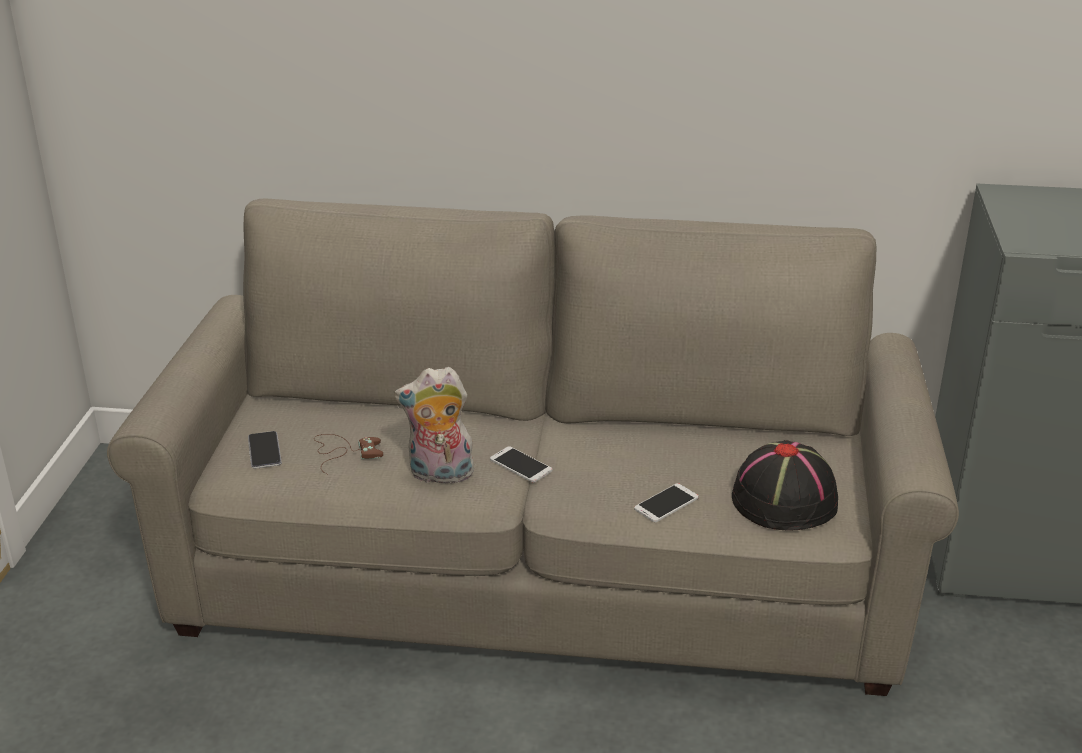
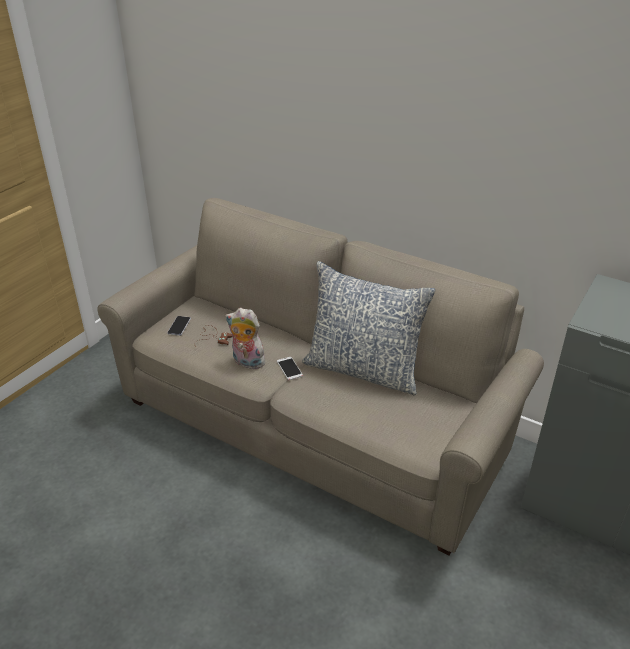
camera: 25 degrees right, 5 degrees up
(642, 435) = (363, 369): none -> pillow
(666, 503) = (345, 412): phone -> none
(785, 500) = (411, 430): black hat -> none

